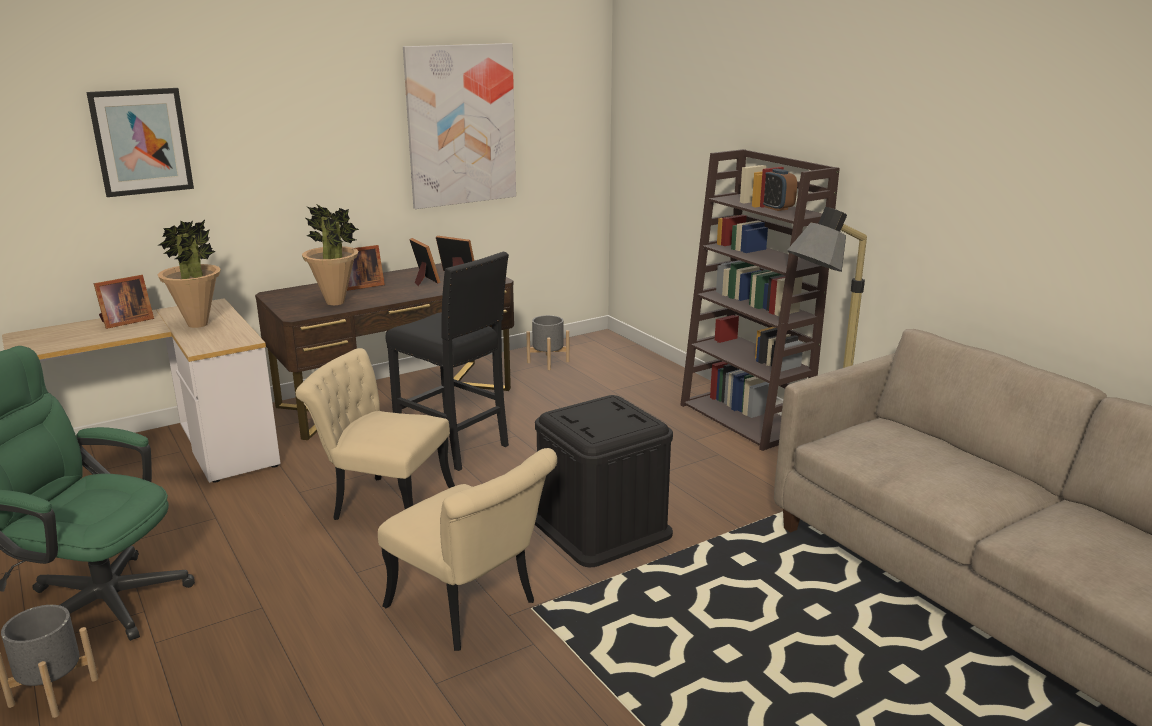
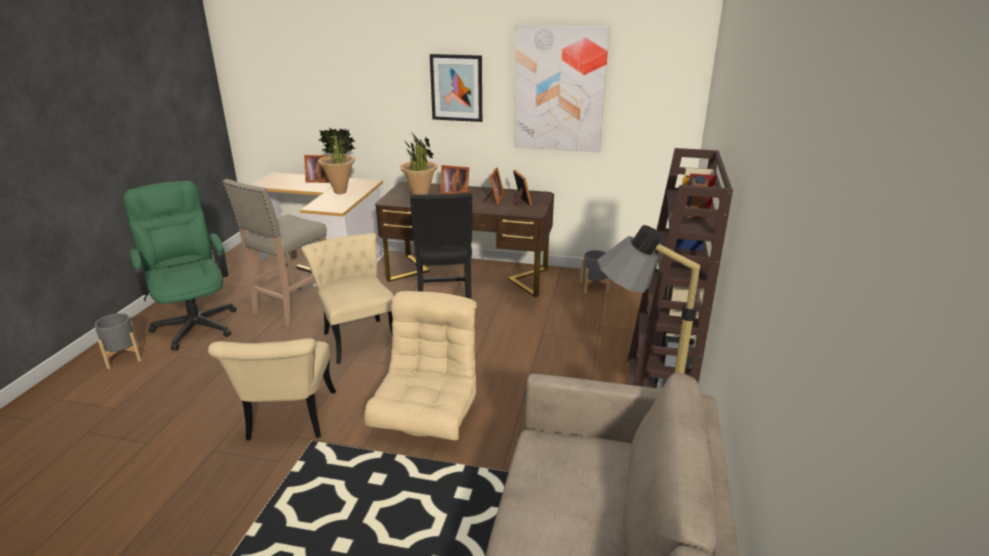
camera: 45 degrees right, 5 degrees up
(141, 142) = (344, 75): picture -> picture (456, 88)
(224, 516) = (292, 307): none -> beige stool
(601, 527) = (427, 416): black storage box -> beige armchair

